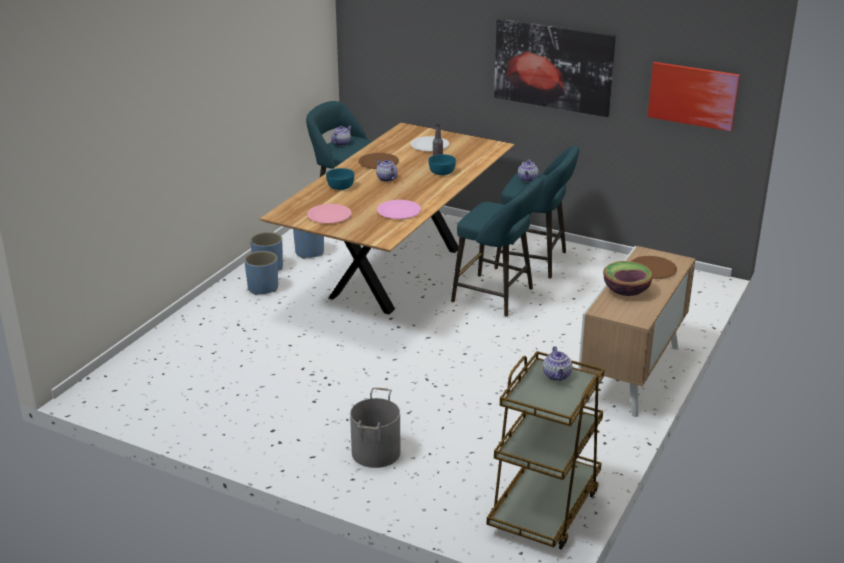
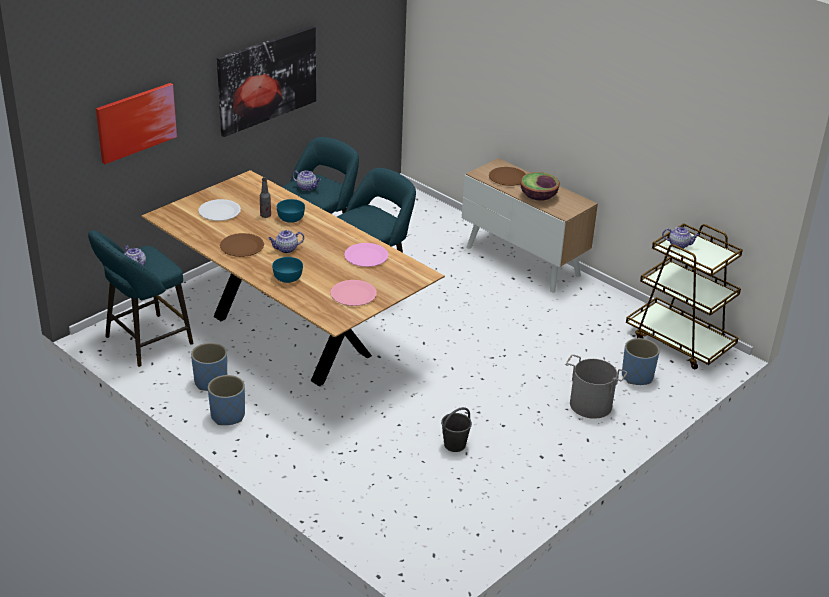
camera: 75 degrees left, 5 degrees up
(263, 288) = (272, 425): blue planter -> blue planter (637, 376)
(271, 378) = (454, 445): none -> grey bucket
(693, 95) = (368, 49): picture -> picture (136, 122)

